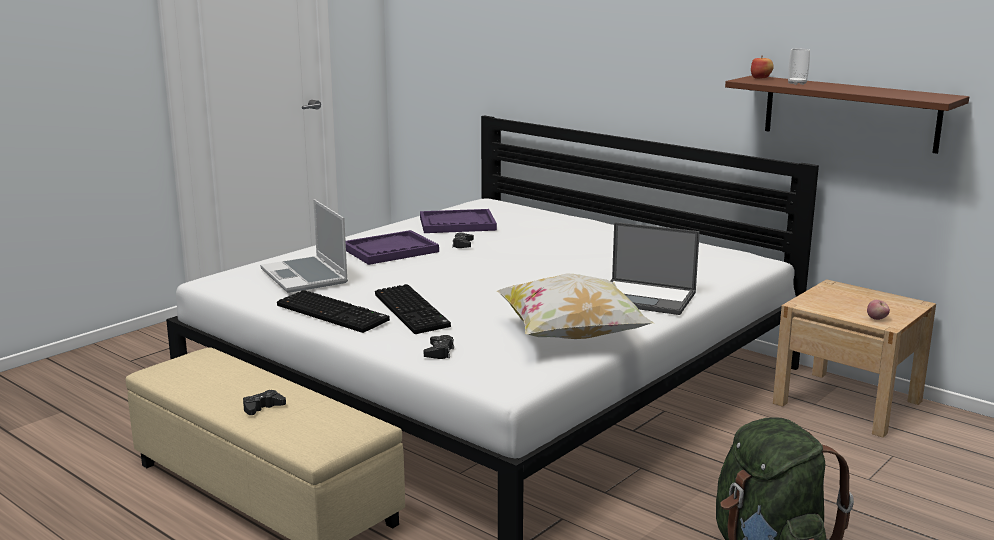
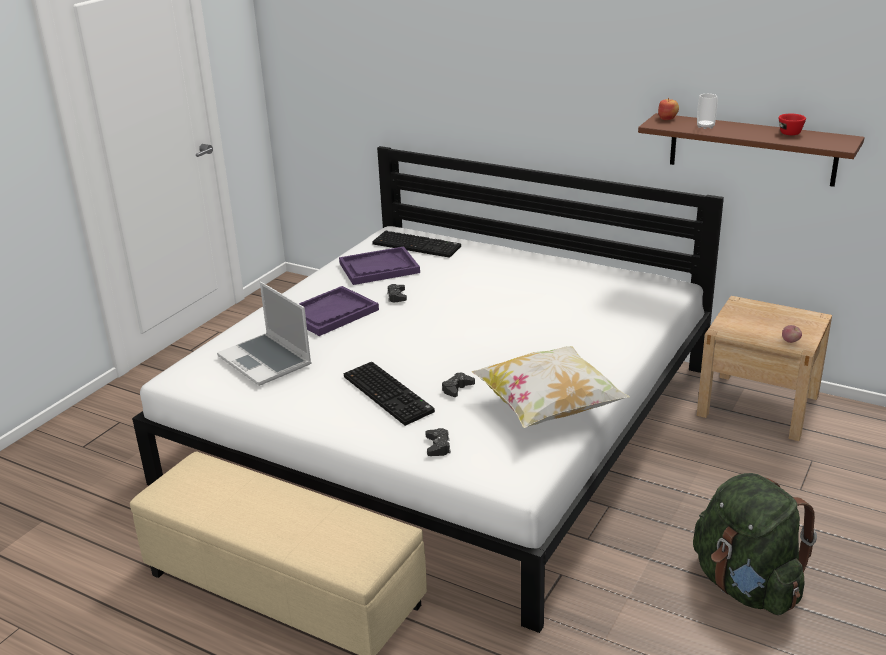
camera: 10 degrees left, 10 degrees up
(262, 408) = (284, 524): black game controller -> black game controller (457, 388)
(334, 313) = (317, 408): keyboard -> keyboard (418, 245)
(646, 298) = (594, 349): laptop -> none
(884, 90) = (787, 132): none -> red cup

